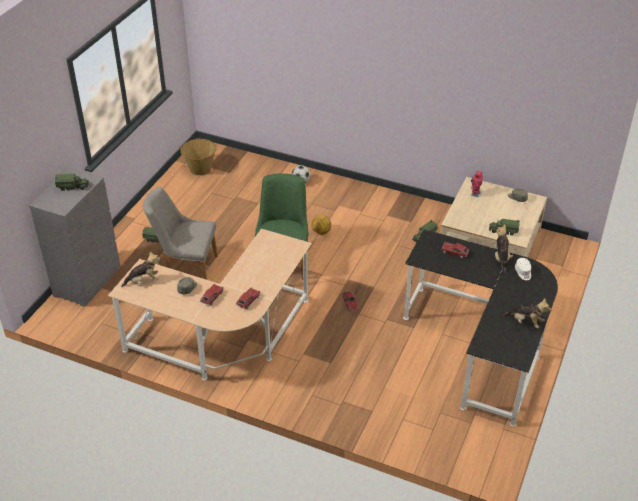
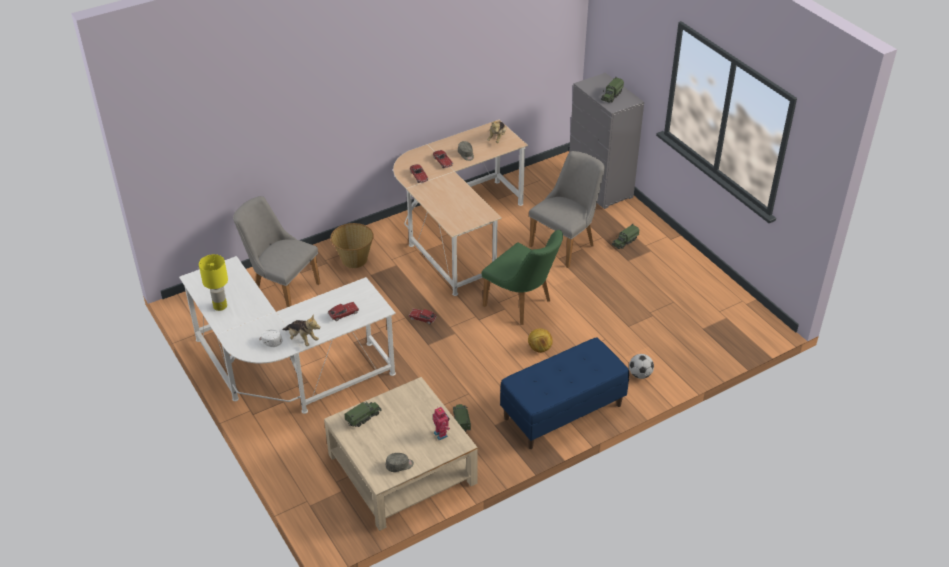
camera: 125 degrees right, 0 degrees up
(200, 169) = (725, 310): basket -> basket (354, 259)
(368, 199) = (562, 412): none -> blue bench
(404, 410) = (281, 289): none -> grey chair
(482, 345) = (286, 373): black desk -> white desk
(526, 322) = (220, 306): plush toy -> yellow table lamp

